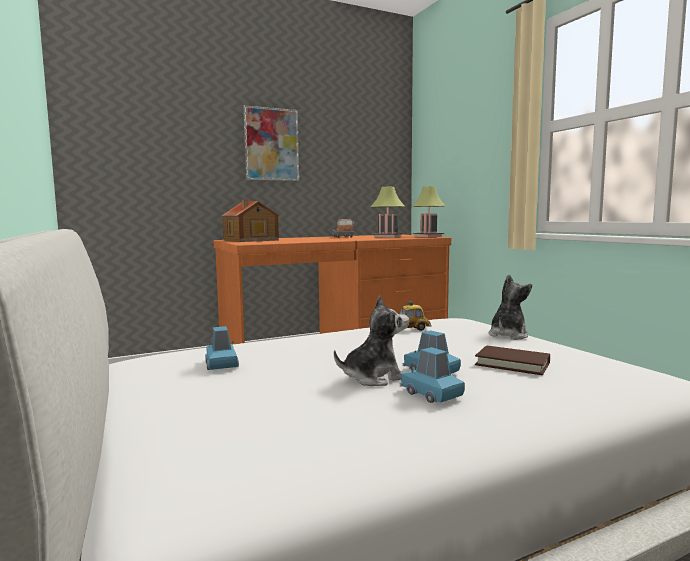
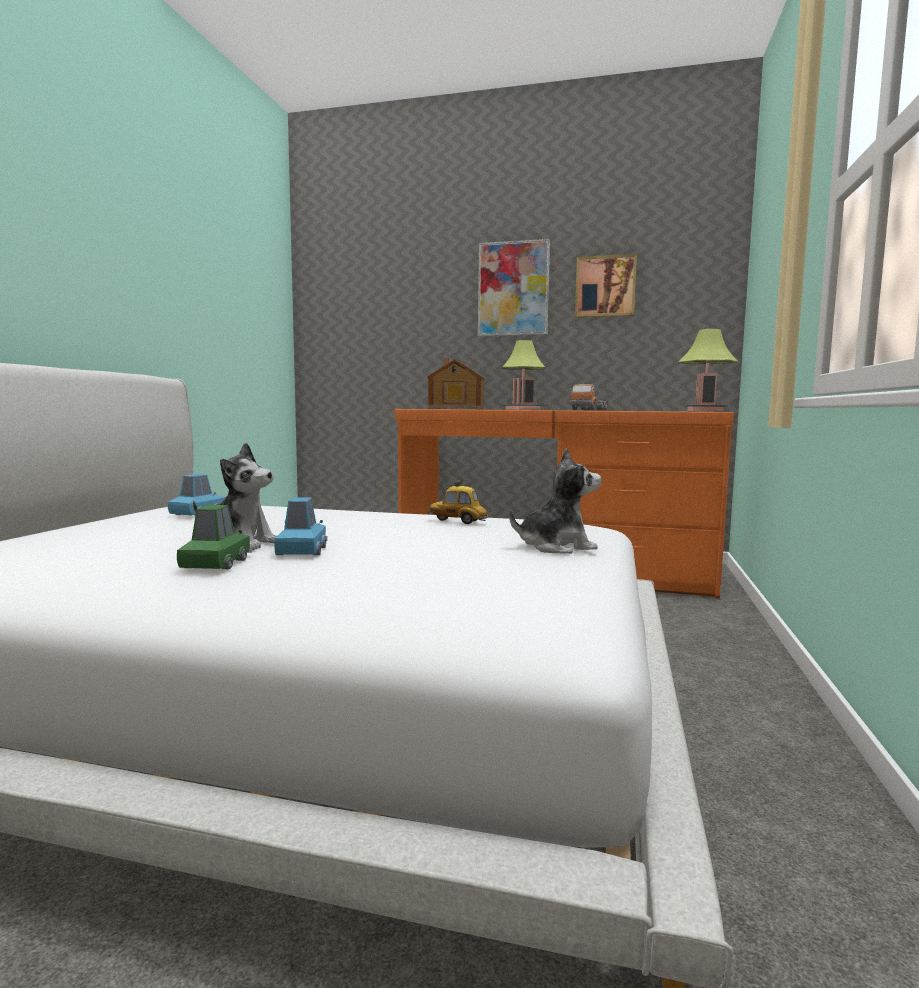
camera: 40 degrees right, 0 degrees up
(334, 149) = (605, 287): none -> picture
(387, 237) = (641, 410): table lamp -> table lamp (522, 409)
(431, 394) = (216, 563): blue toy car -> green toy car
(512, 364) = (405, 566): brown book -> none

